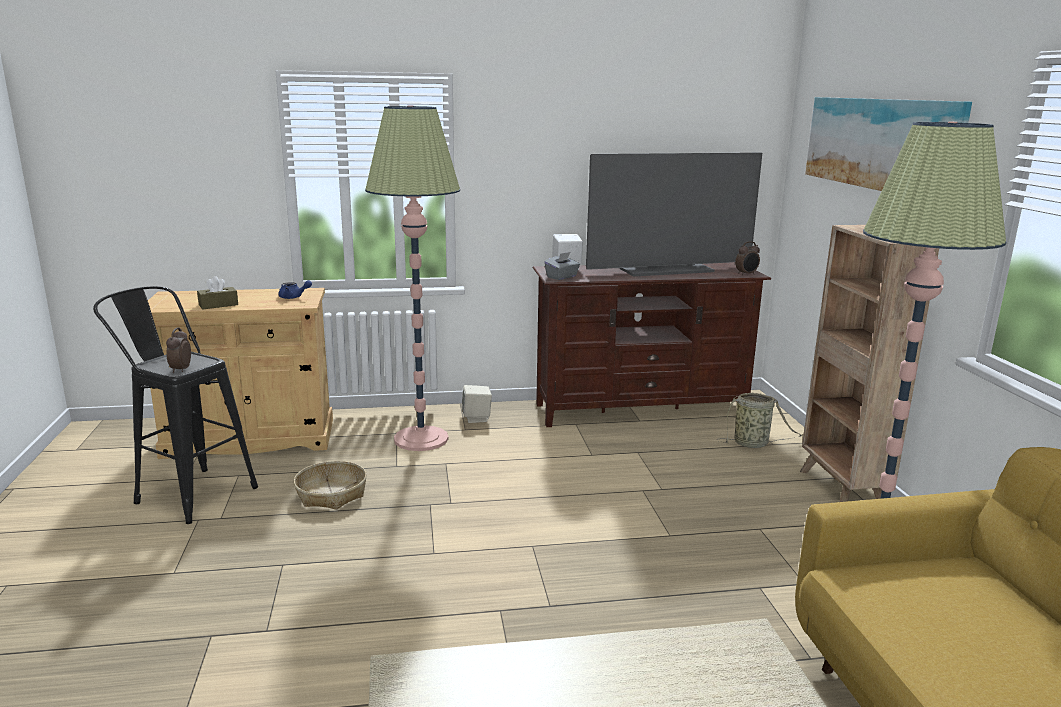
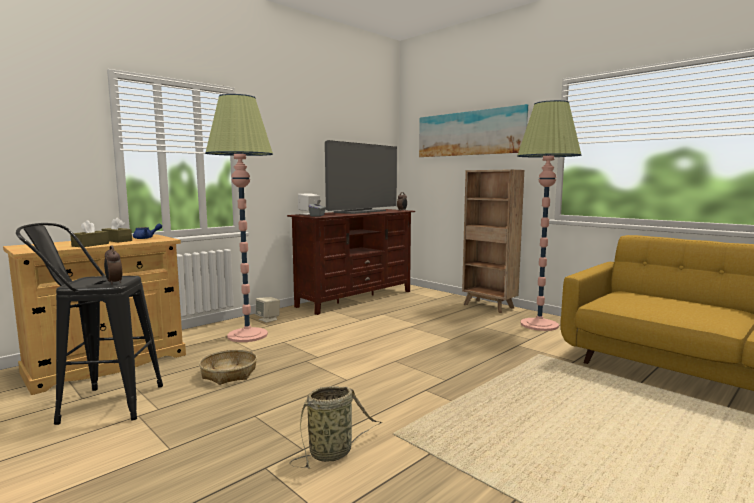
camera: 35 degrees left, 10 degrees down
(258, 298) = (117, 240): none -> brown tissue box
(753, 444) = (429, 300): basket -> basket (333, 452)

